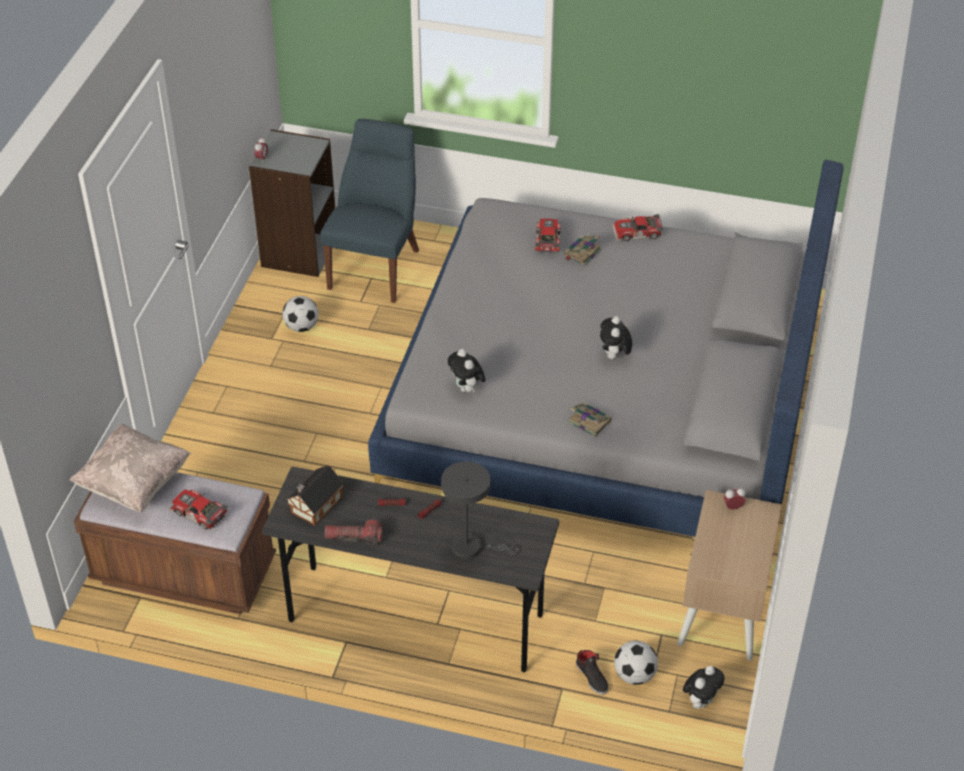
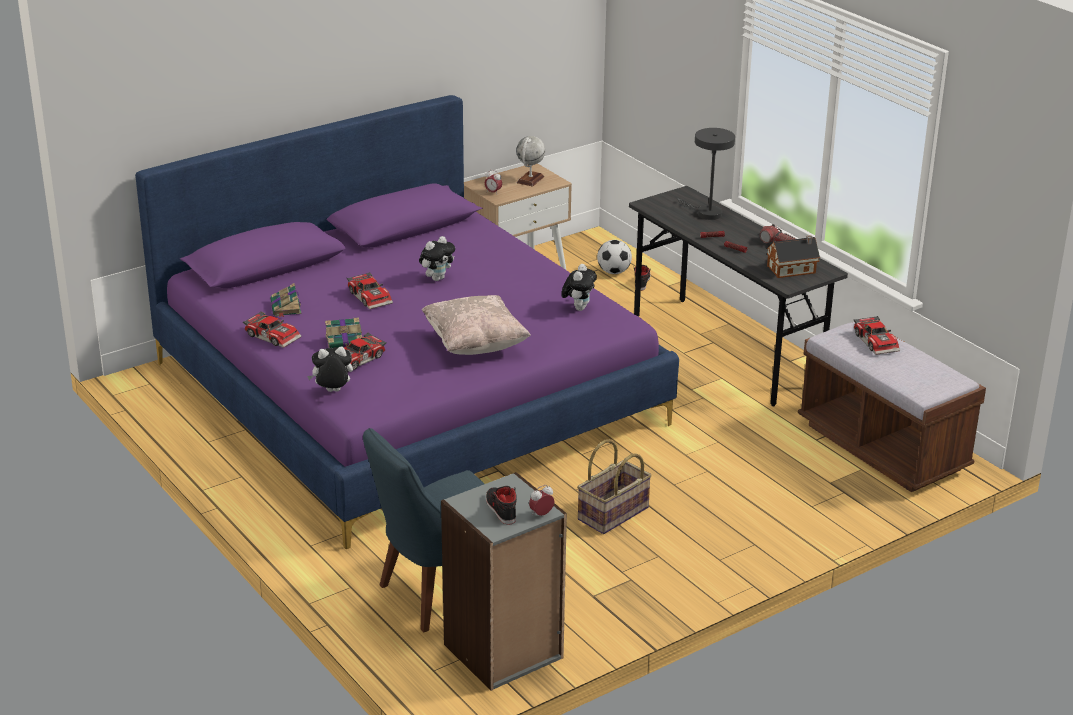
camera: 140 degrees left, 15 degrees down
(134, 483) = (915, 380): beige pillow -> beige pillow (475, 345)
(289, 150) = (500, 509): none -> black shoe
(302, 327) = (589, 574): football -> none
(333, 381) = (613, 514): none -> basket
(589, 421) = (517, 257): book -> book (286, 308)
(605, 402) = (408, 393): grey bed -> purple bed
(629, 304) = (371, 297): none -> toy car
(701, 701) = (589, 249): plush toy -> plush toy (332, 392)
(729, 552) = (530, 180): none -> globe

